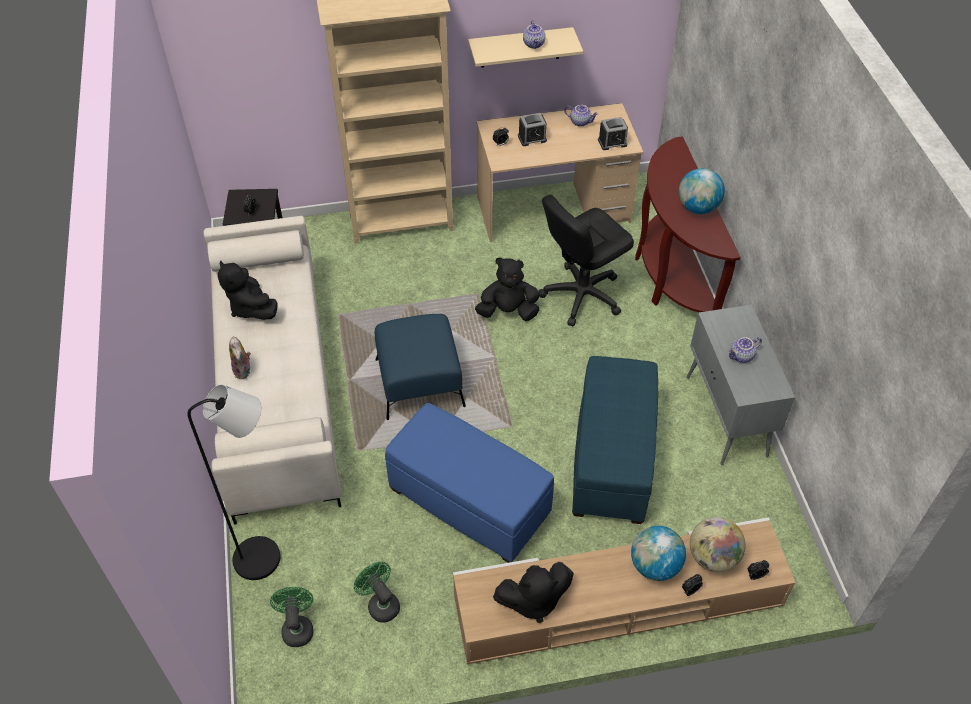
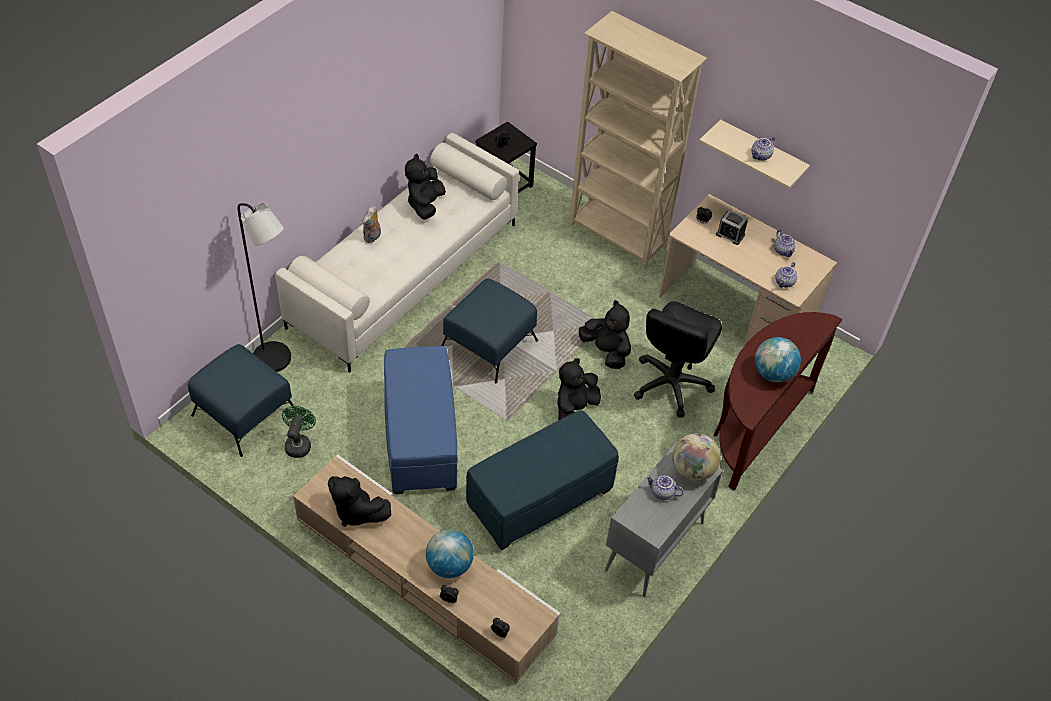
camera: 45 degrees right, 0 degrees up
(297, 627) = (244, 412): green fan -> blue ottoman
(544, 371) = (574, 408): none -> black plush toy
(581, 295) = (671, 384): black office chair -> black office chair turned 75 degrees counterclockwise
(612, 142) = (785, 282): alarm clock -> teapot
(712, 557) = (490, 596): globe -> globe (692, 470)

